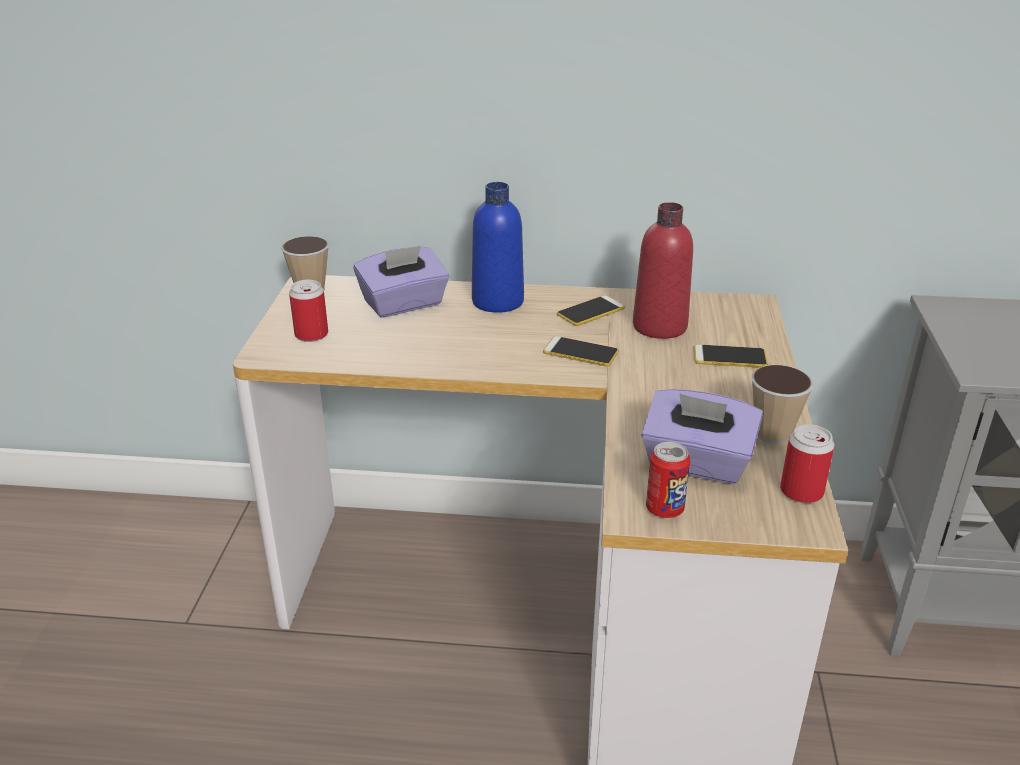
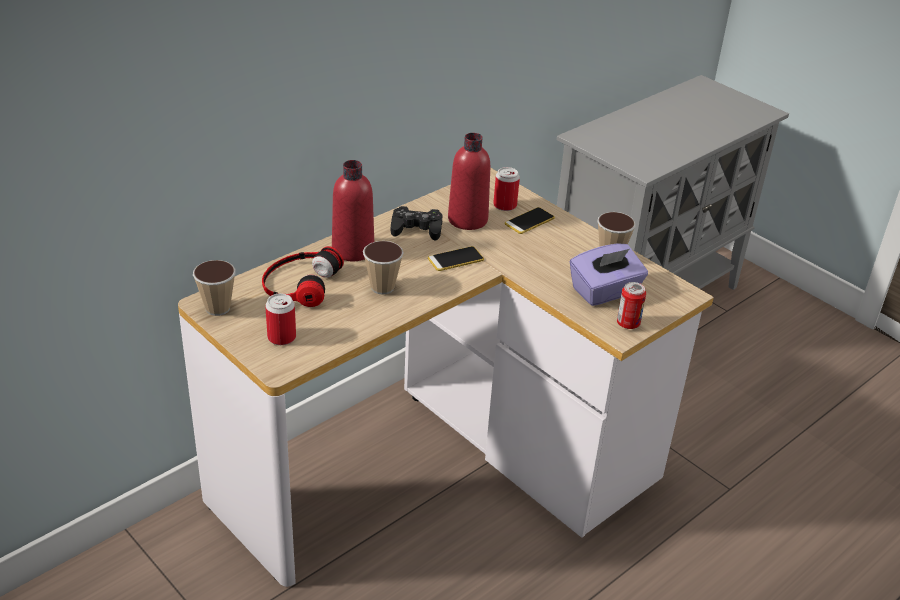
camera: 50 degrees left, 5 degrees up
(404, 304) = (299, 283): purple tissue box -> headphones
(466, 341) = (382, 287): none -> cup
(497, 301) = (353, 250): blue bottle -> red bottle
(590, 311) = (416, 229): phone -> black game controller
(801, 492) = (662, 279): can -> can (505, 205)

